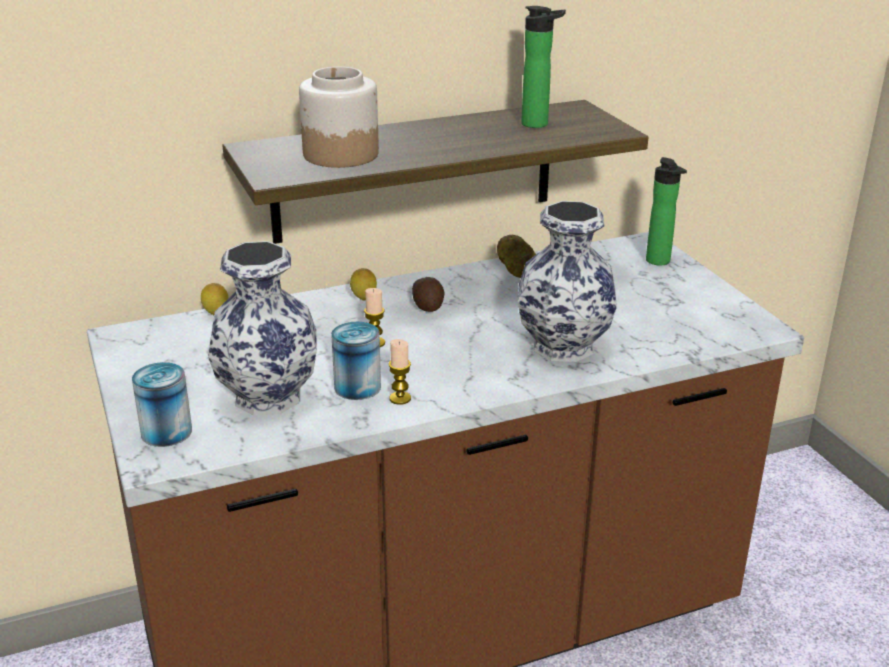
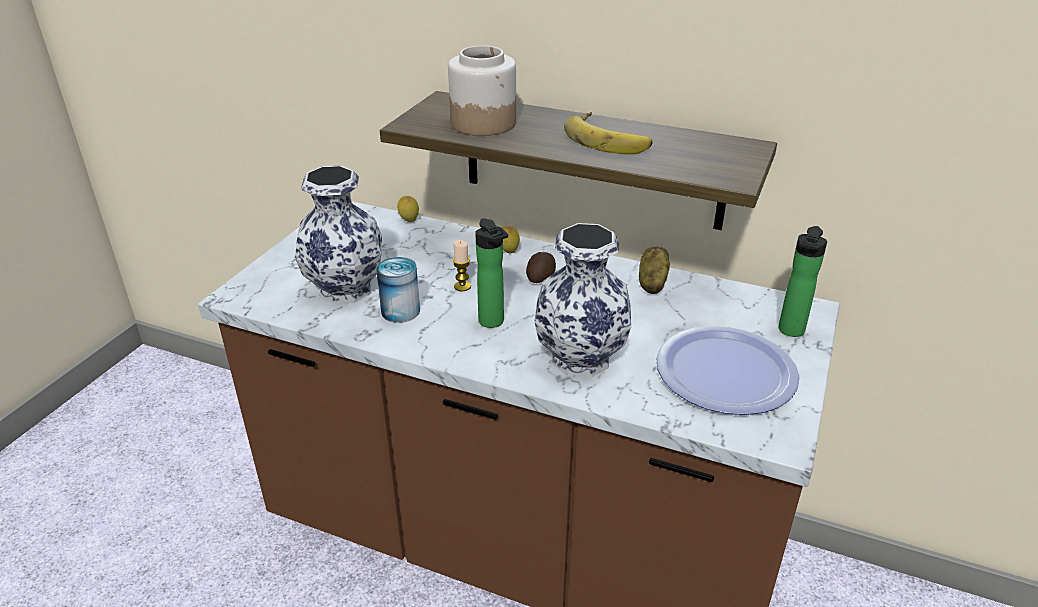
camera: 45 degrees right, 5 degrees up
(166, 432) = (265, 282): can -> none
(400, 398) = (410, 333): candle -> none
(471, 133) = (609, 139): none -> banana
(539, 124) = (680, 150): bottle -> bottle (493, 323)
(667, 306) = (725, 372): none -> plate

